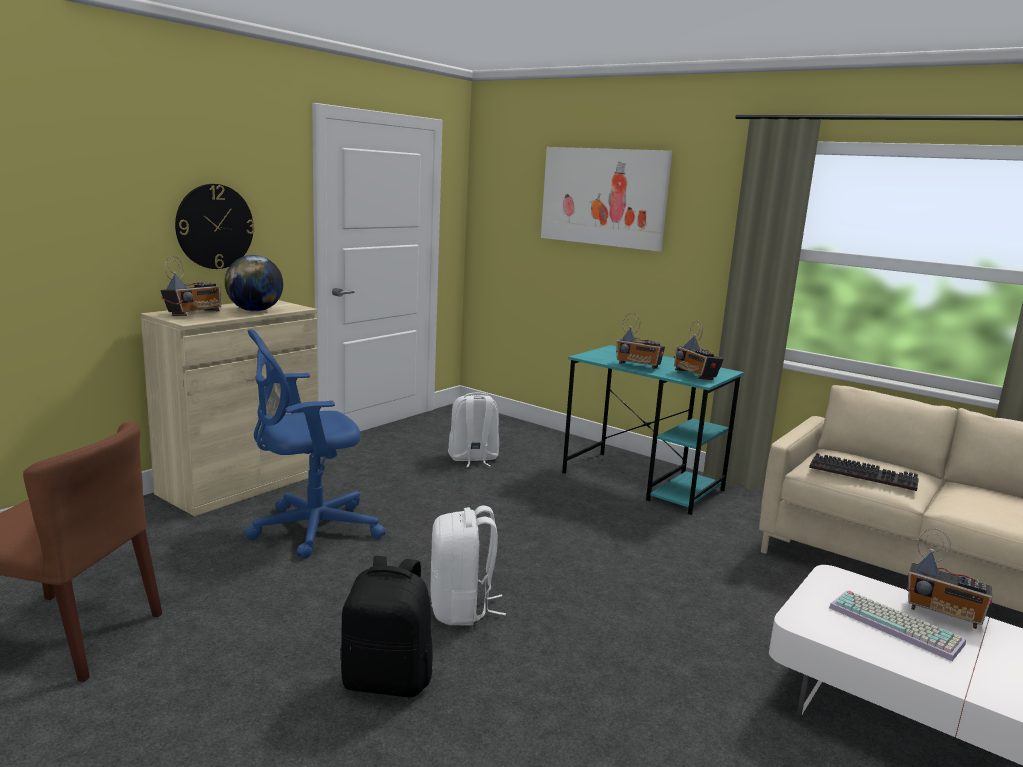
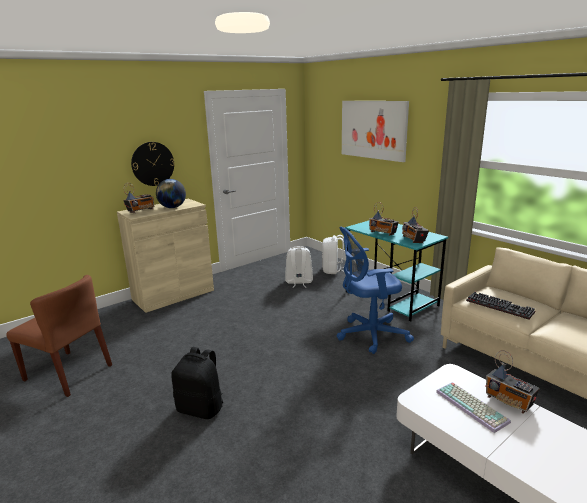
camera: 15 degrees right, 5 degrees up
(309, 529) = (196, 322): blue office chair -> blue office chair (369, 335)
(461, 609) = (254, 372): white backpack -> white backpack (333, 270)

